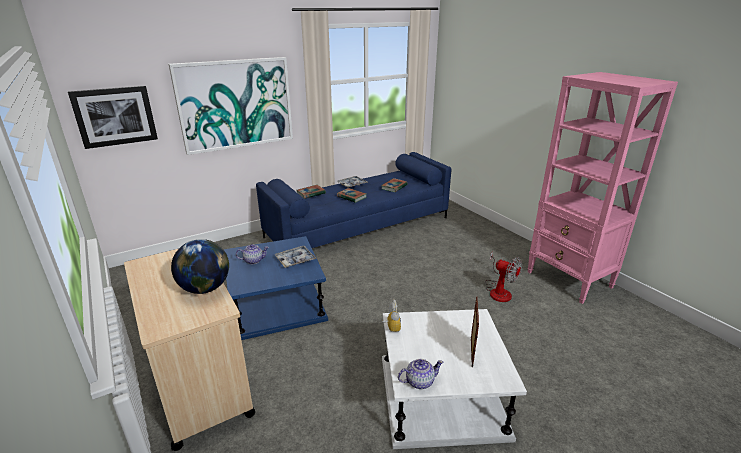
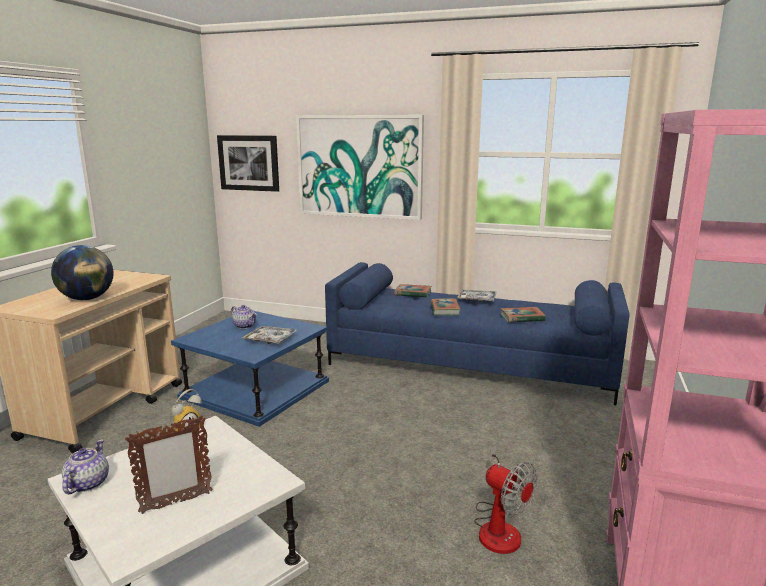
camera: 50 degrees right, 10 degrees down
(419, 381) = (87, 484): teapot -> teapot turned 120 degrees counterclockwise
(498, 291) = (498, 527): fan -> fan turned 45 degrees counterclockwise

